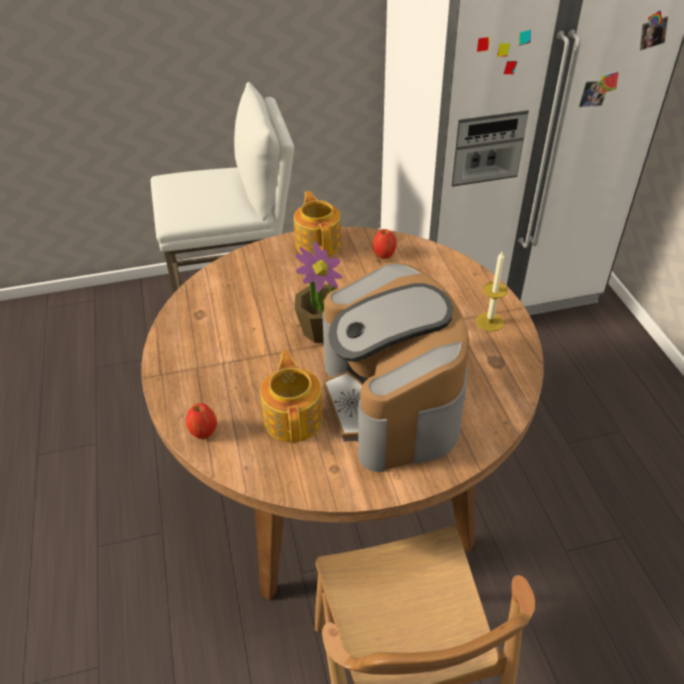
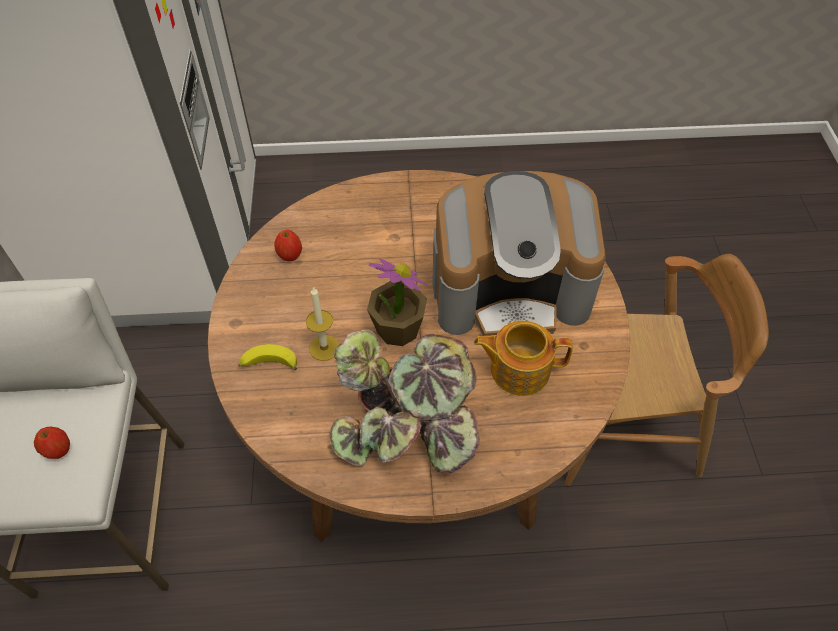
camera: 80 degrees left, 10 degrees up
(203, 431) = (526, 451): apple -> apple (58, 450)
(220, 351) = (407, 428): none -> potted plant
(270, 265) = (269, 364): none -> banana
(318, 243) = (244, 311): teapot -> none
(489, 322) = (421, 198): candle -> candle (324, 348)

